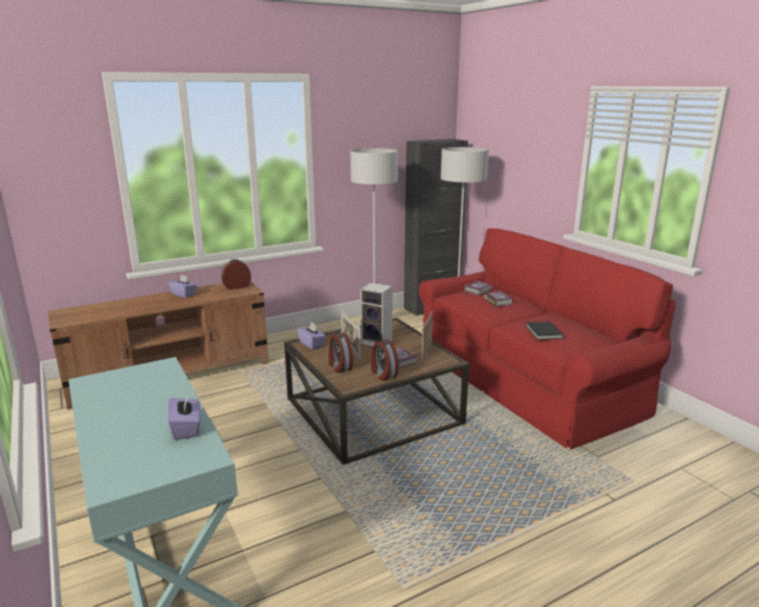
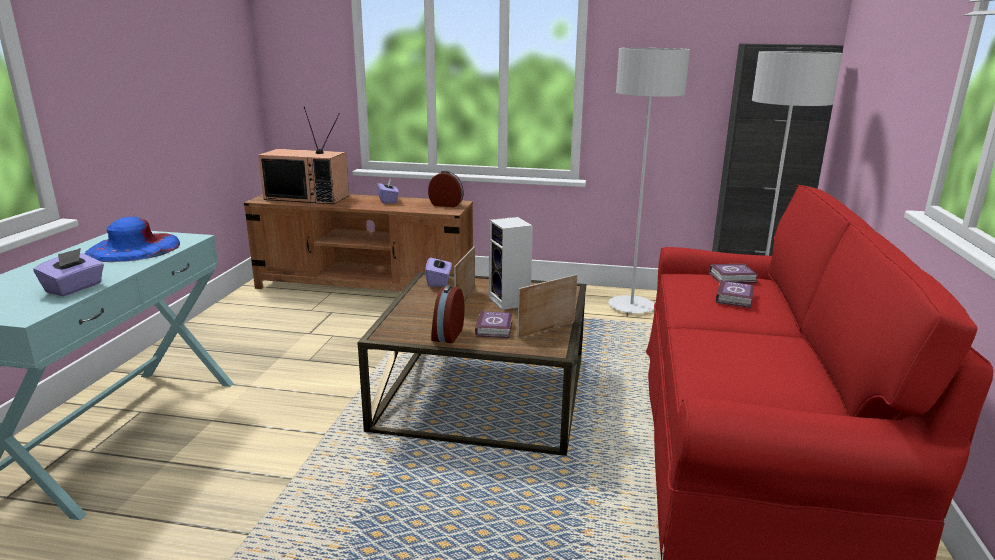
camera: 40 degrees right, 0 degrees up
(105, 308) = (308, 197): none -> television
(138, 387) = (134, 248): none -> blue hat
(339, 366) = (420, 311): alarm clock -> none
(543, 332) = (722, 356): black book -> none

